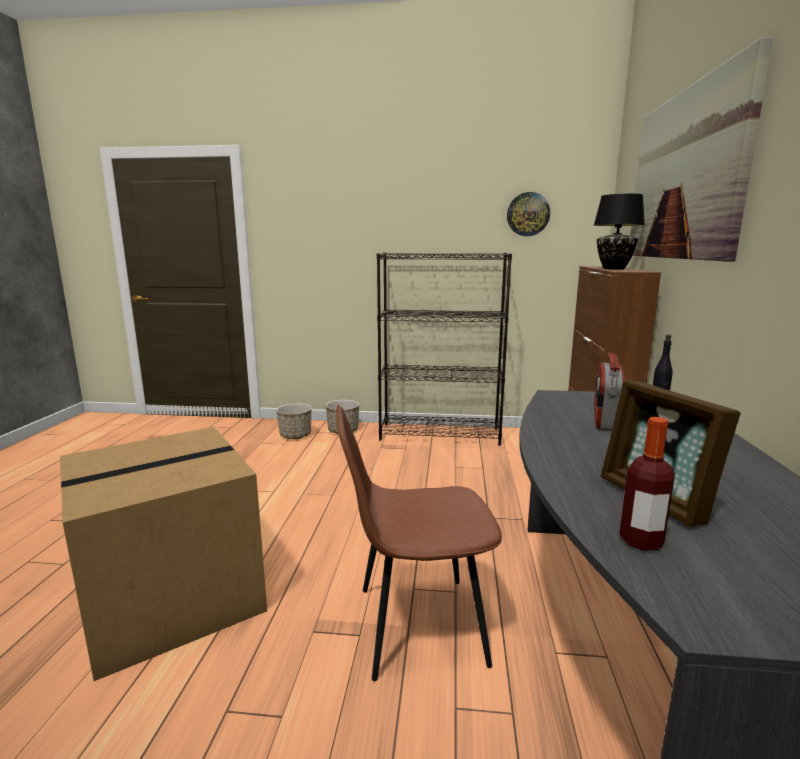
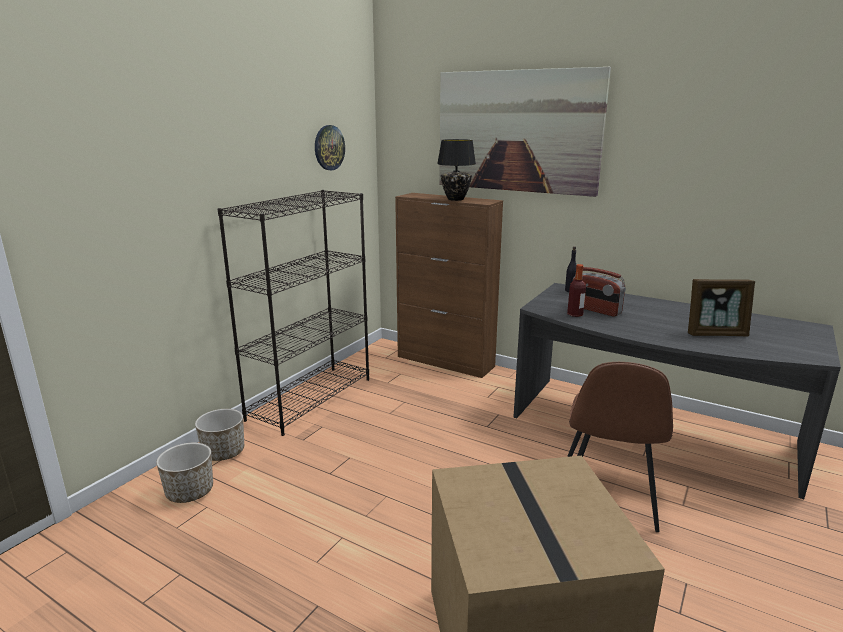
camera: 65 degrees left, 5 degrees up
(641, 541) = (760, 349): bottle -> bottle (575, 314)

